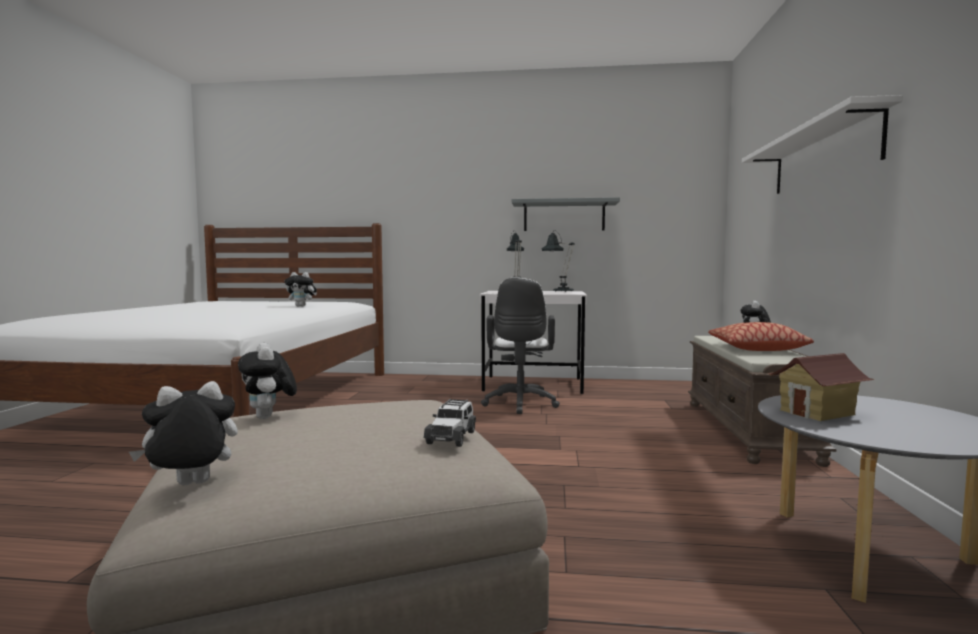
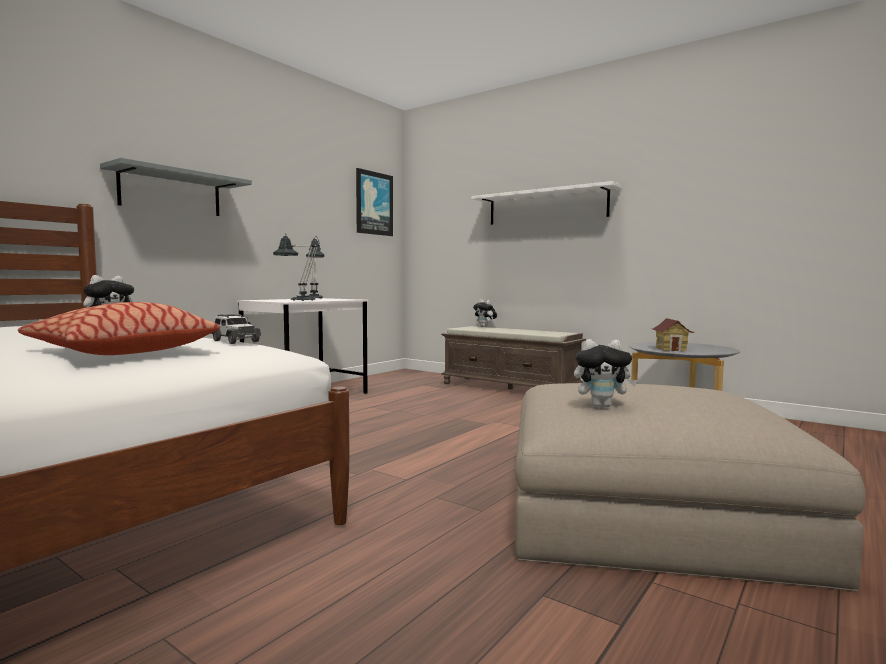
camera: 60 degrees left, 0 degrees up
(190, 486) = (769, 429): plush toy -> none
(451, 437) = (686, 384): toy car -> toy car (235, 341)
(519, 404) = (358, 411): white office chair -> none
(564, 216) = (301, 222): grey shelf -> grey shelf (171, 193)
(670, 184) = (374, 203): none -> picture
(756, 349) = (518, 330): pillow -> pillow (121, 351)

